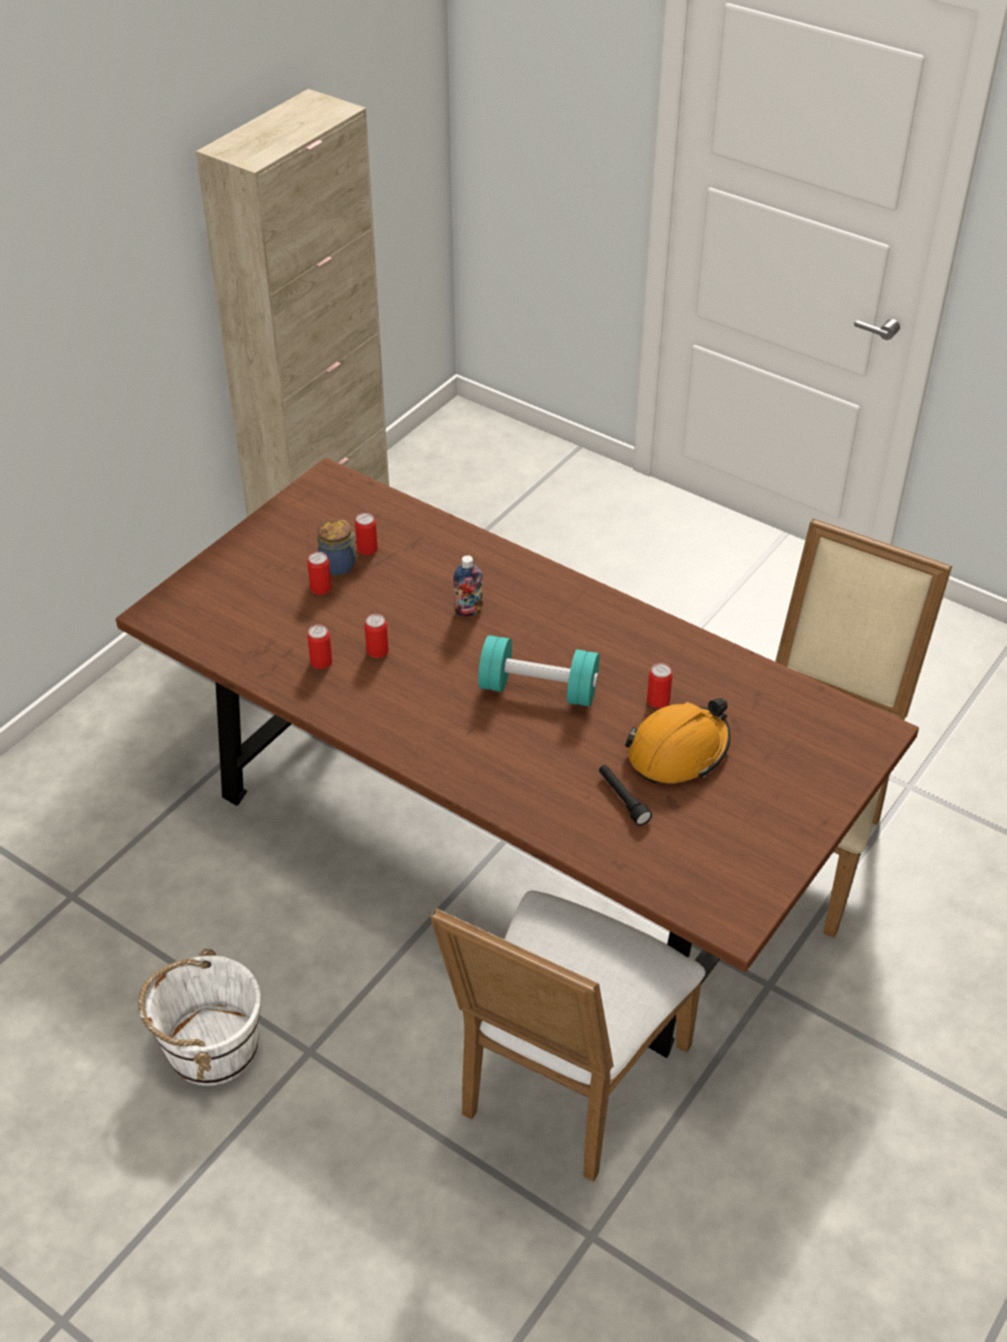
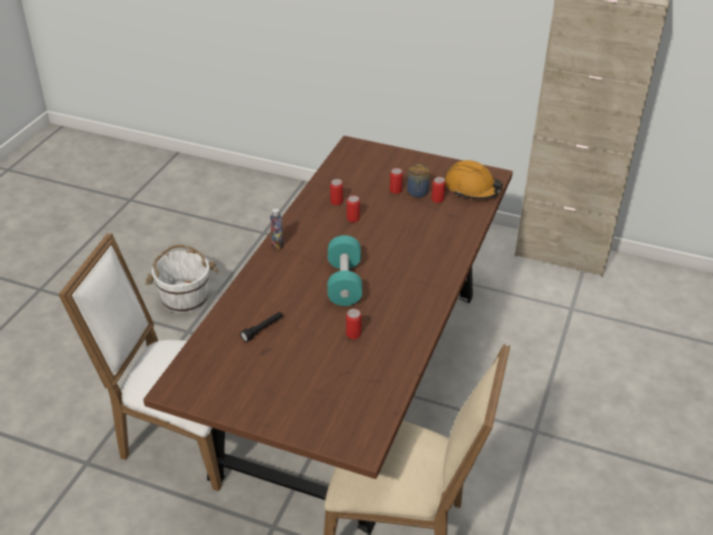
camera: 75 degrees right, 5 degrees down
(468, 611) = (401, 245): bottle -> bottle (277, 245)
(678, 751) = (310, 349): orange hard hat -> orange hard hat (472, 188)

